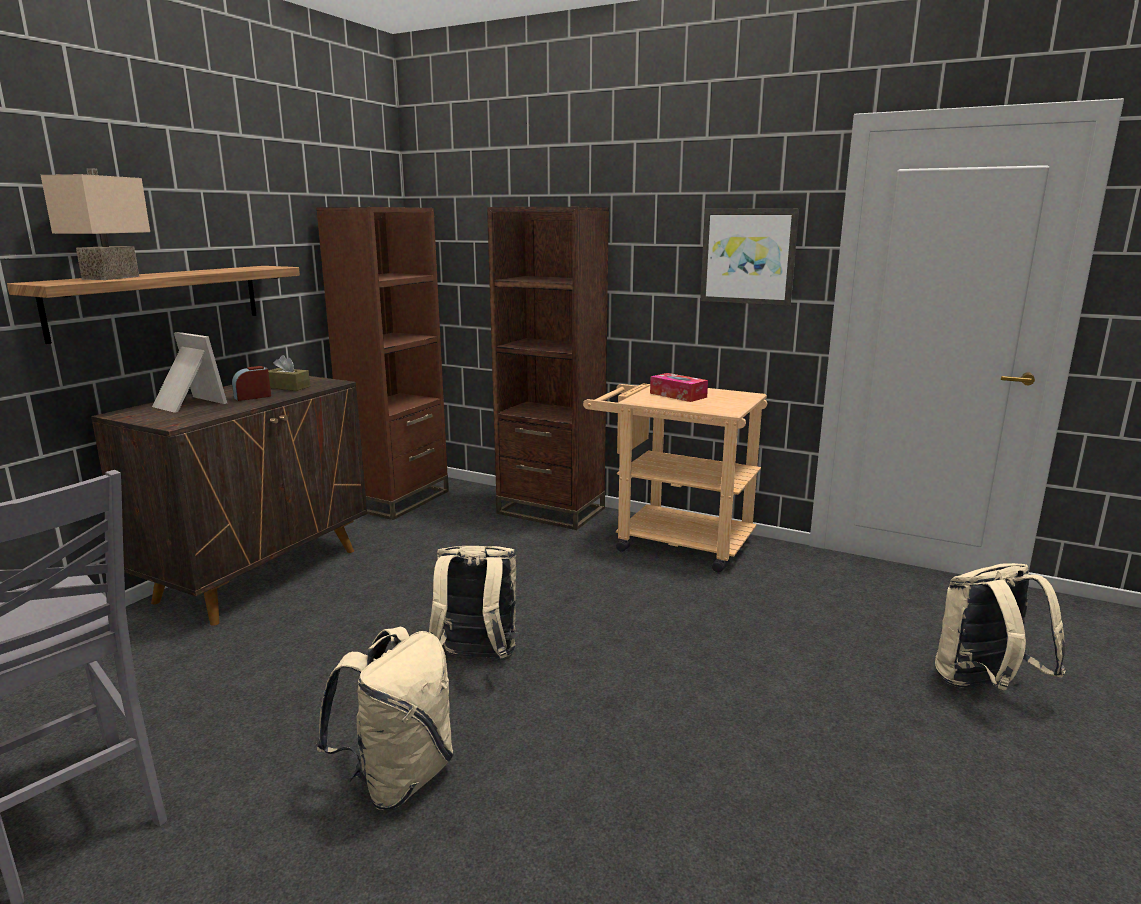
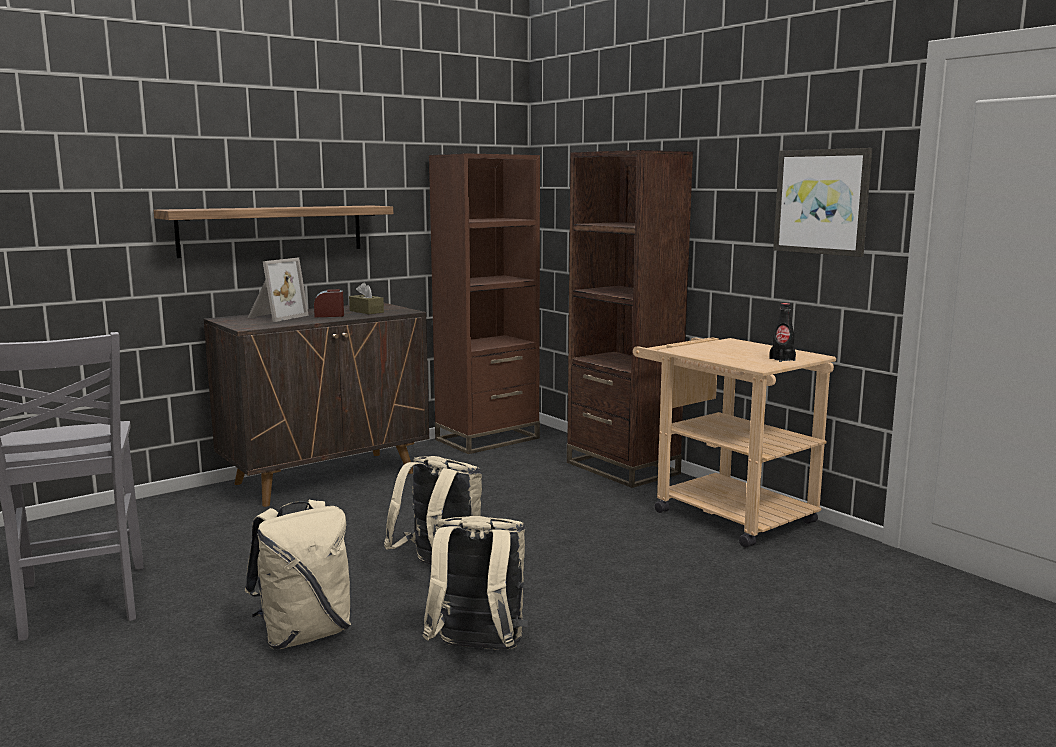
camera: 25 degrees right, 5 degrees down
(109, 278) = (226, 208): beige table lamp -> none
(187, 404) = (275, 317): picture frame -> picture frame turned 60 degrees clockwise
(678, 395) = (730, 349): tissue box -> none
(734, 401) = (782, 359): none -> black bottle
(983, 686) = (950, 707): beige backpack -> beige backpack (477, 651)

